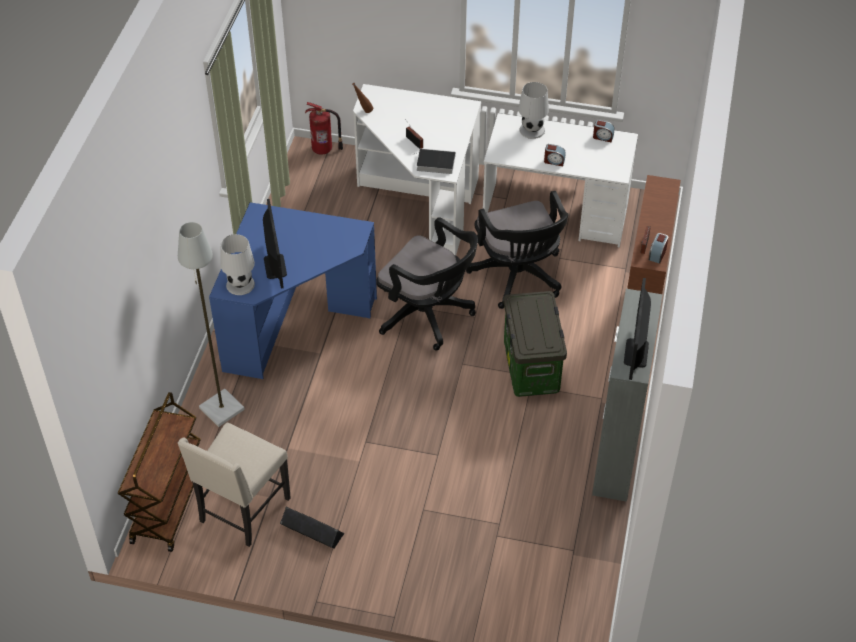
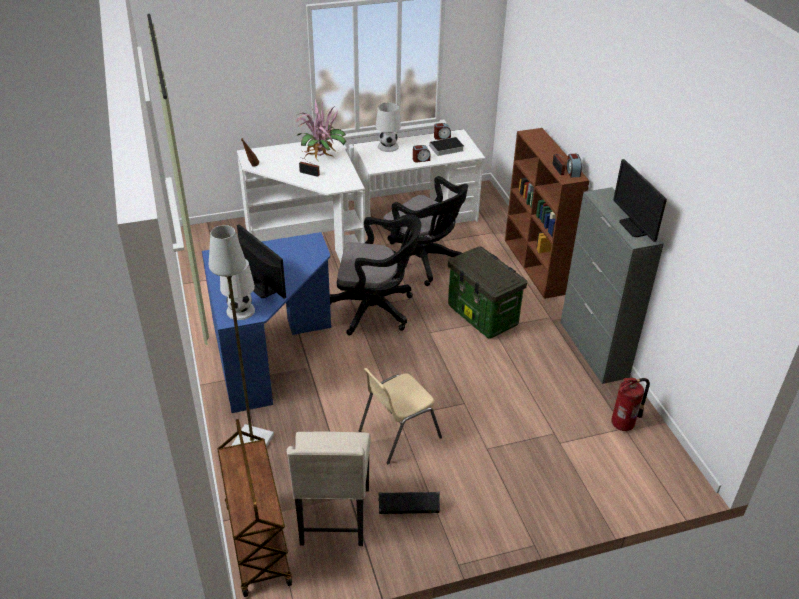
camera: 30 degrees left, 10 degrees down
(323, 149) = (204, 229): fire extinguisher -> fire extinguisher (624, 424)
(353, 458) = (398, 434): none -> beige chair
(434, 163) = (337, 182): book -> book (445, 149)
(441, 126) = (321, 158): none -> potted plant

